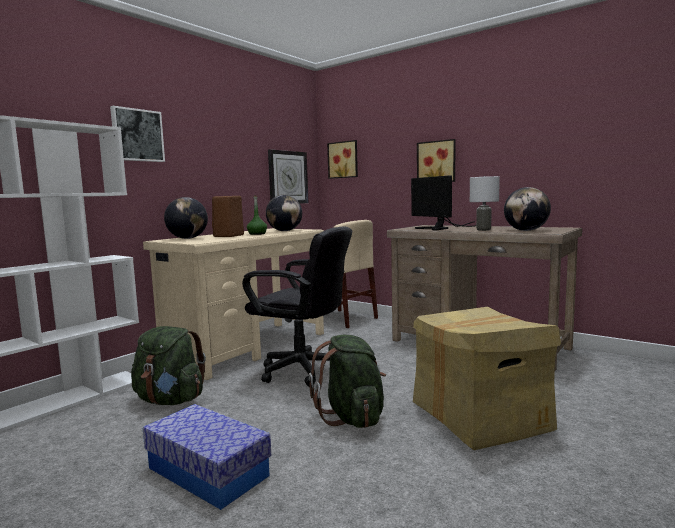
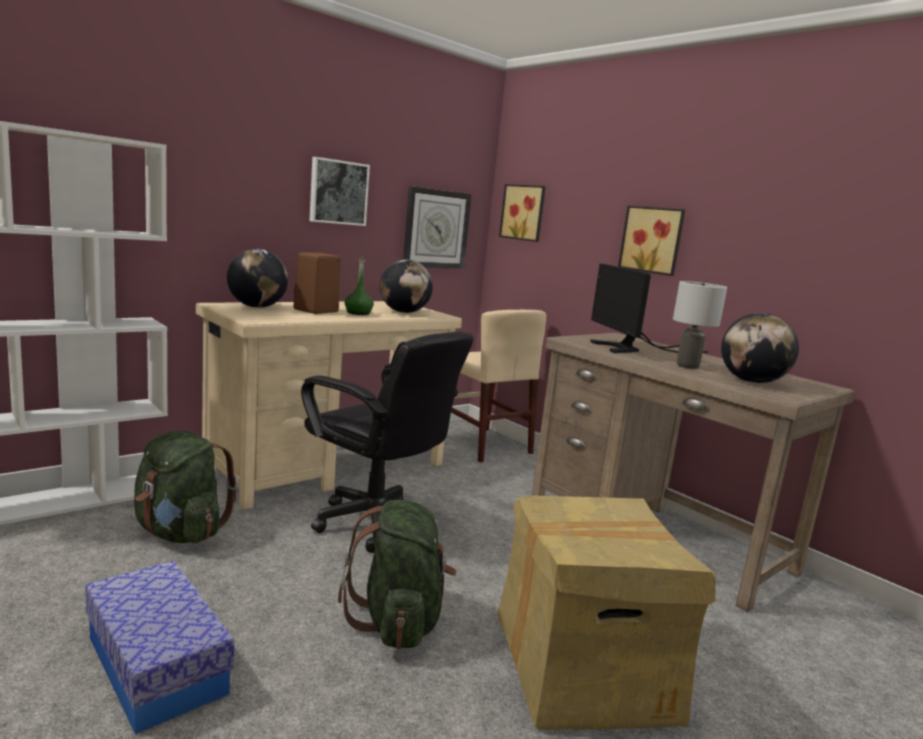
camera: 10 degrees right, 5 degrees up
(137, 135) = (204, 153): picture -> picture (338, 192)

